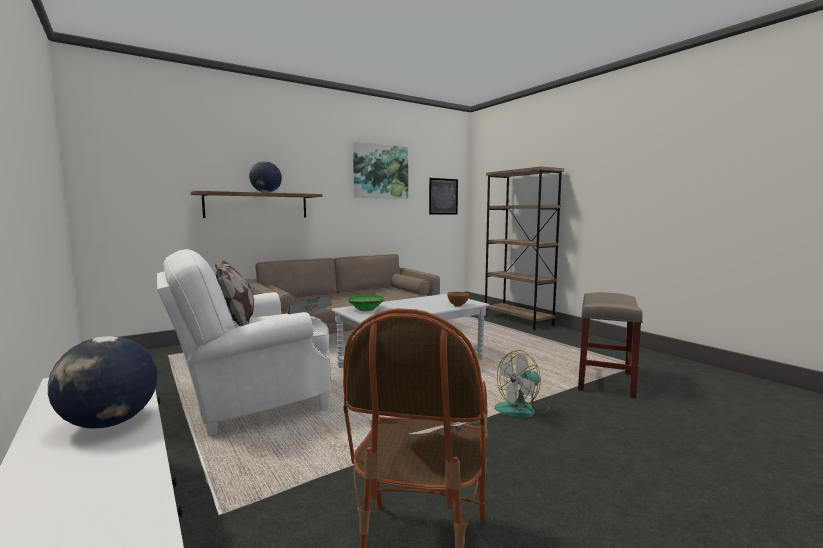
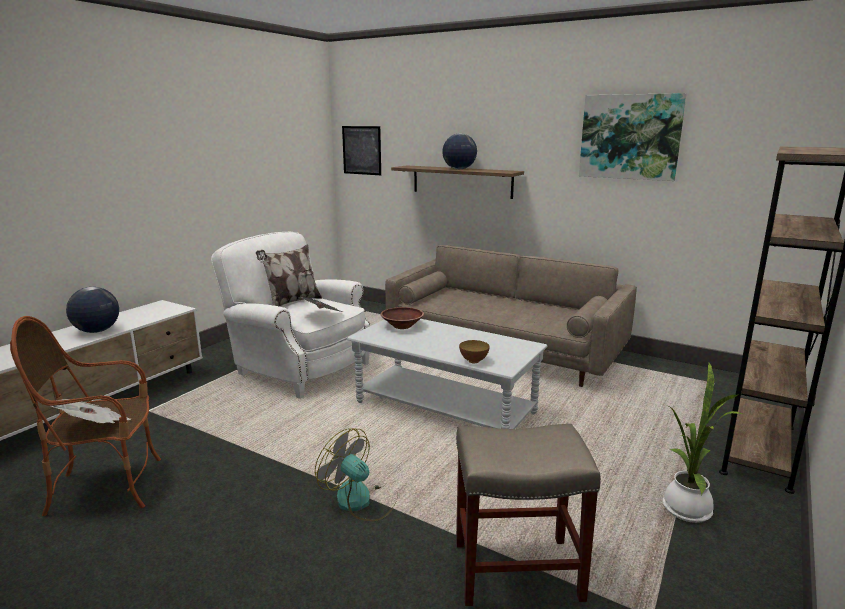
camera: 65 degrees right, 10 degrees up
(366, 309) = (402, 326): green bowl -> brown bowl
(443, 196) = (765, 179): picture -> picture (361, 150)
(559, 341) = (688, 507): none -> potted plant

